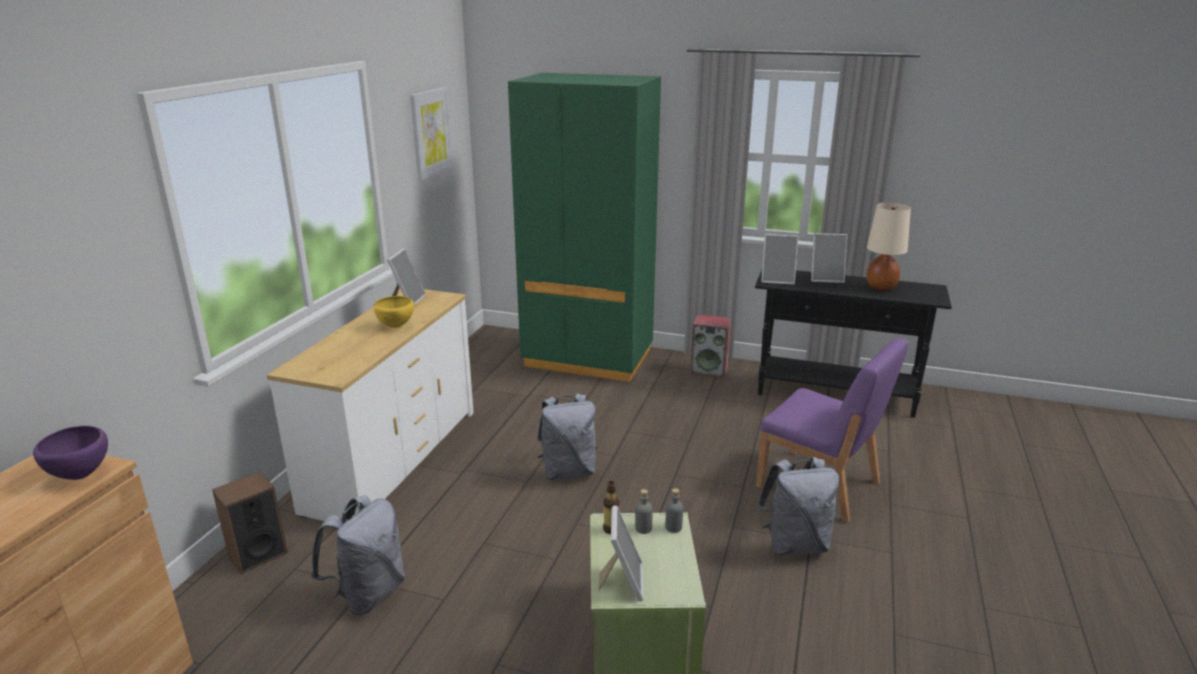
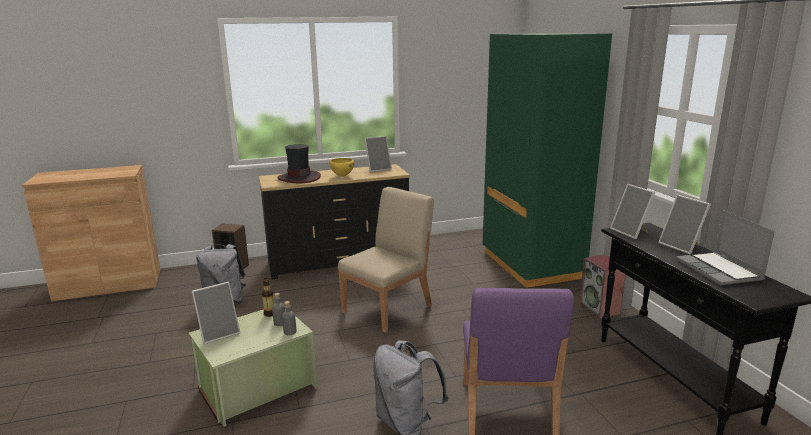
camera: 55 degrees right, 5 degrees down
(81, 476) = (119, 174): purple bowl -> none
(344, 352) = (299, 178): none -> hat
(393, 459) = (338, 261): white dresser -> black dresser
(431, 133) = (466, 72): picture -> none
(568, 471) = (388, 308): grey backpack -> beige chair
(881, 287) = (720, 270): beige table lamp -> laptop

